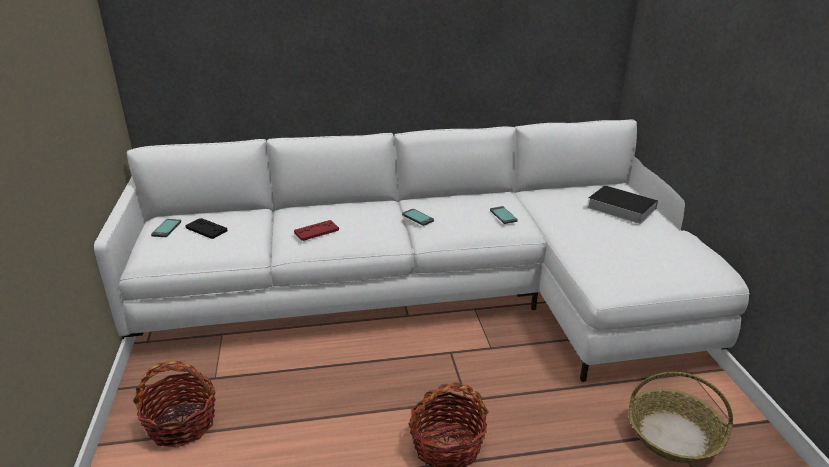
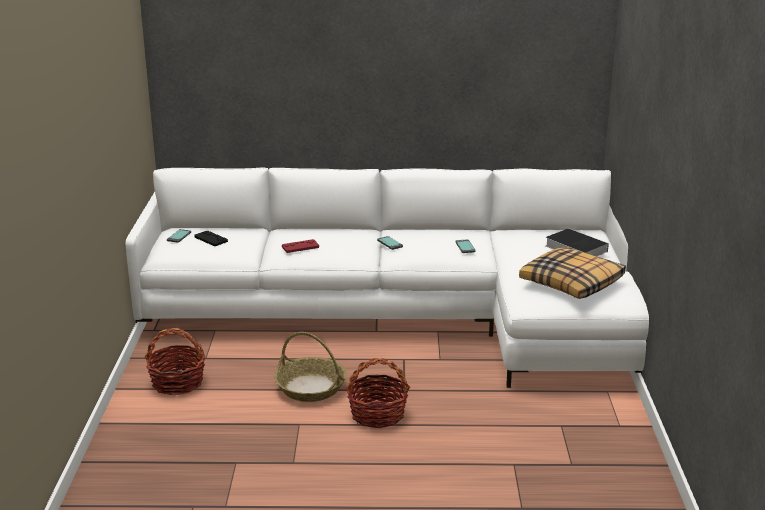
camera: 10 degrees right, 5 degrees down
(645, 254) = (572, 284): none -> pillow
(673, 435) = (564, 426): basket -> basket (311, 387)

